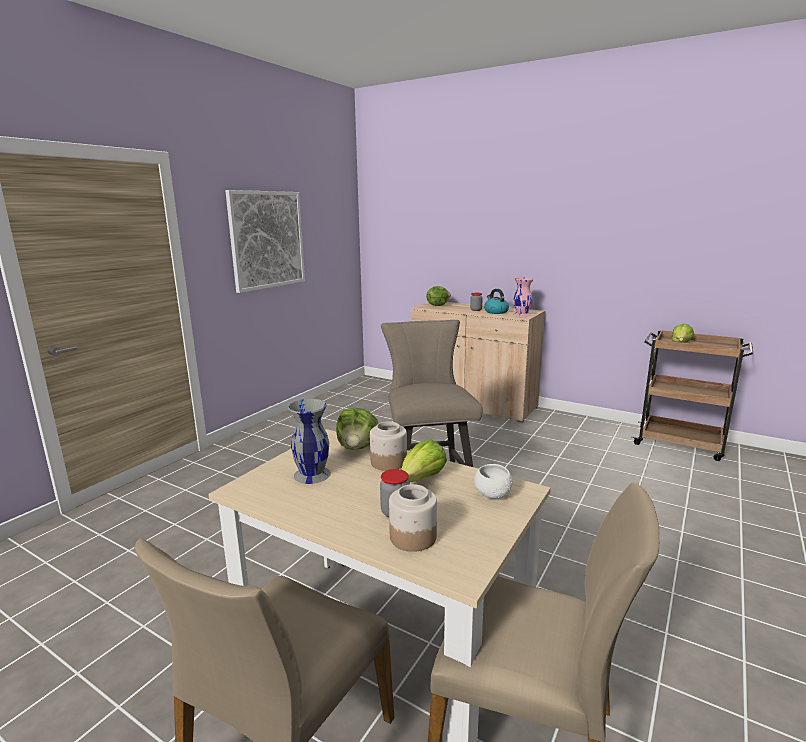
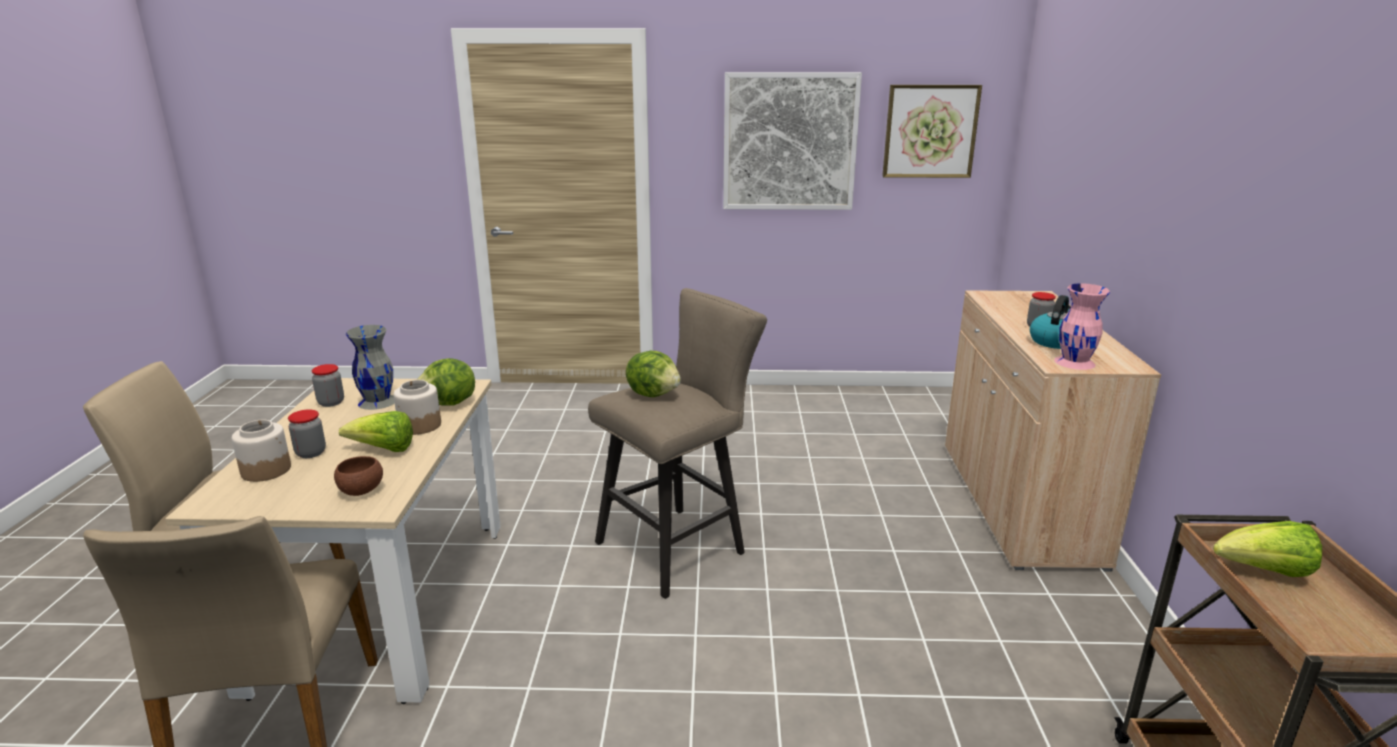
camera: 60 degrees right, 5 degrees up
(283, 496) = (331, 402): none -> jar
(328, 228) = (930, 131): none -> picture
(437, 305) = (1016, 300): lettuce -> lettuce (654, 394)
(492, 495) = (361, 491): white bowl -> brown bowl

